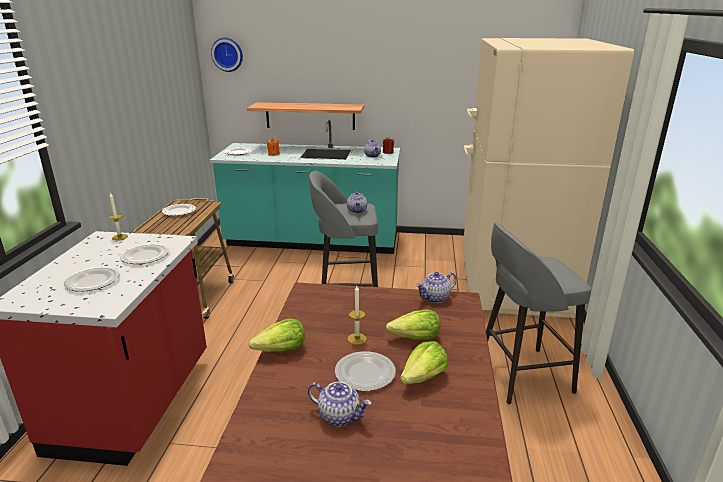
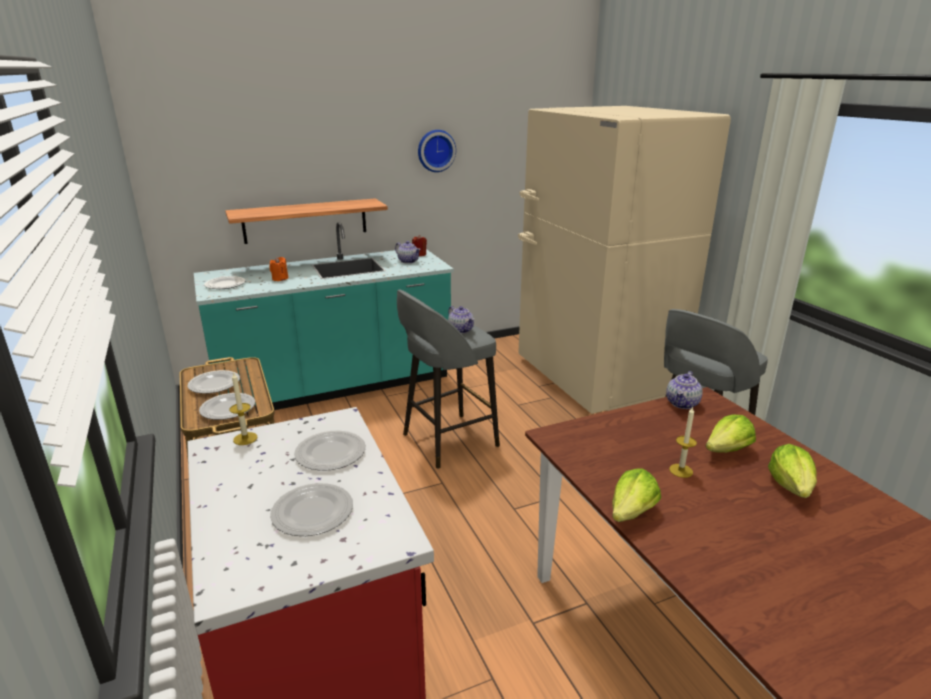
camera: 30 degrees left, 0 degrees up
(228, 54) = (174, 144): wall clock -> wall clock (435, 150)
(340, 416) = (788, 556): teapot -> none
(366, 373) = (741, 502): plate -> plate (228, 408)

